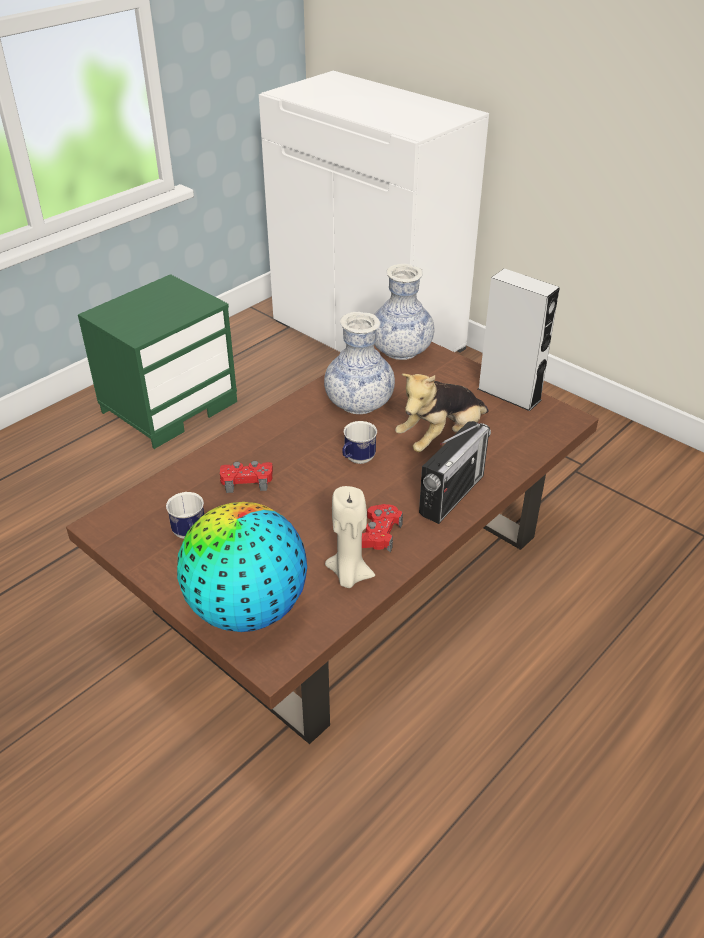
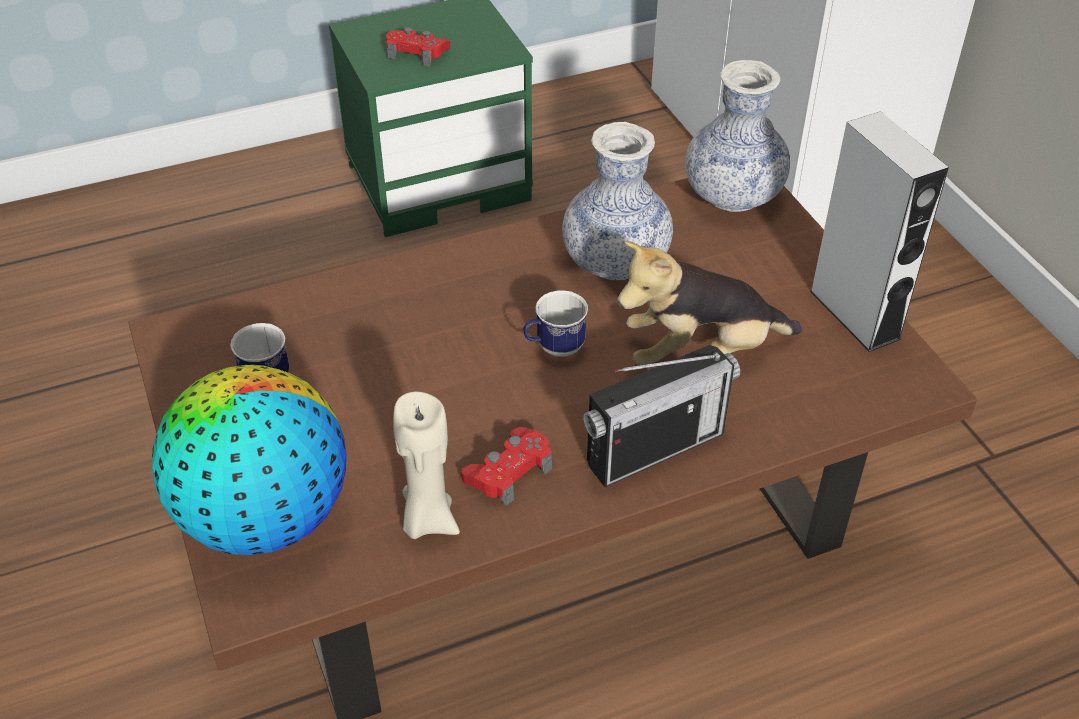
camera: 25 degrees right, 5 degrees up
(247, 480) = (386, 330): red game controller -> red game controller (417, 53)

